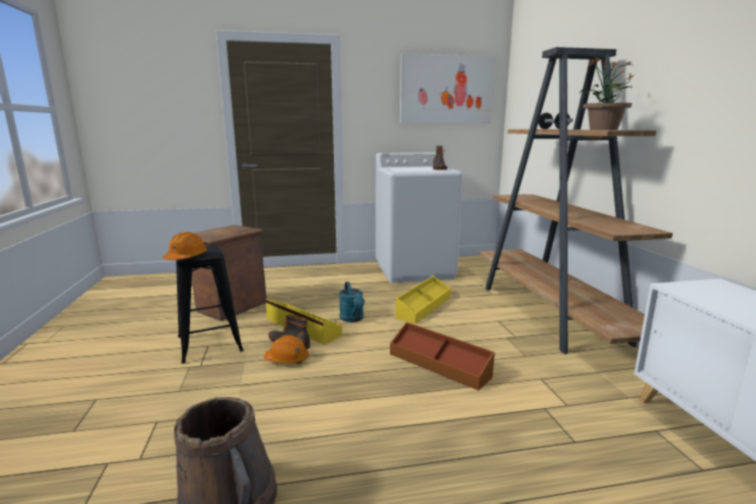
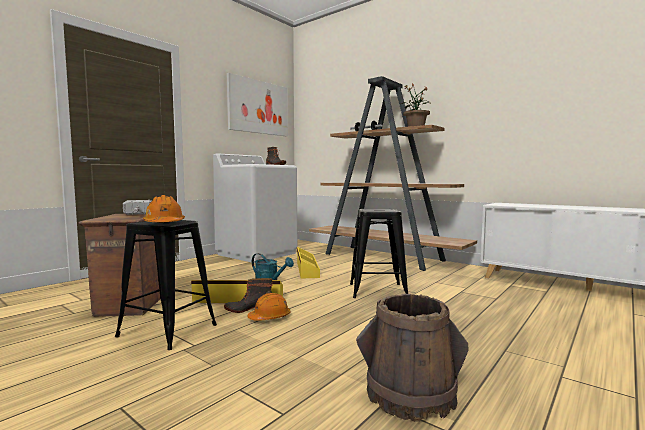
camera: 40 degrees left, 10 degrees down
(229, 232) = (137, 215): none -> hammer
(439, 364) = (377, 291): brown storage box -> black stool

